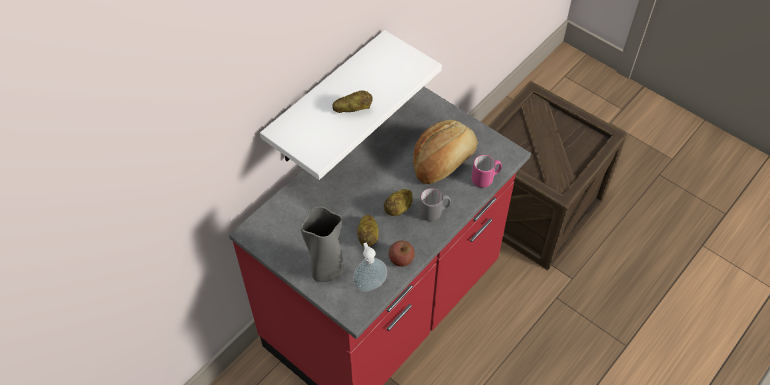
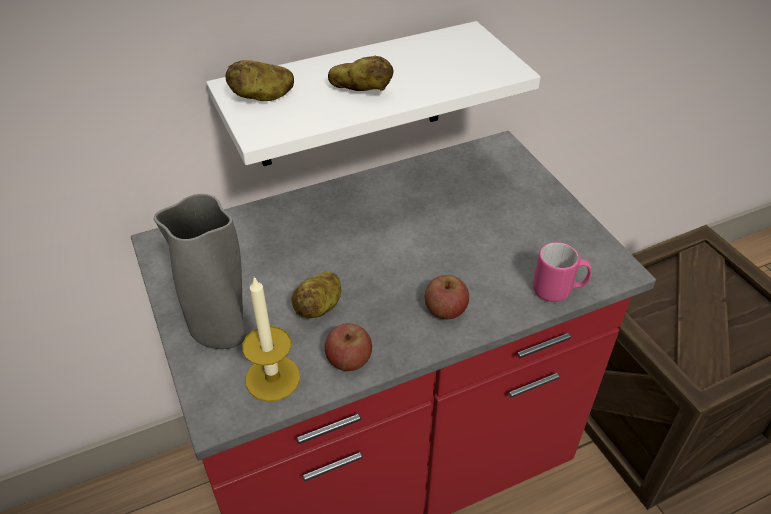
camera: 25 degrees right, 10 degrees down
(369, 284) = (273, 378): soap dispenser -> candle
(399, 208) = (392, 285): potato -> potato (263, 97)
(434, 212) = (445, 310): grey mug -> apple
(443, 161) = (501, 245): bread -> none

